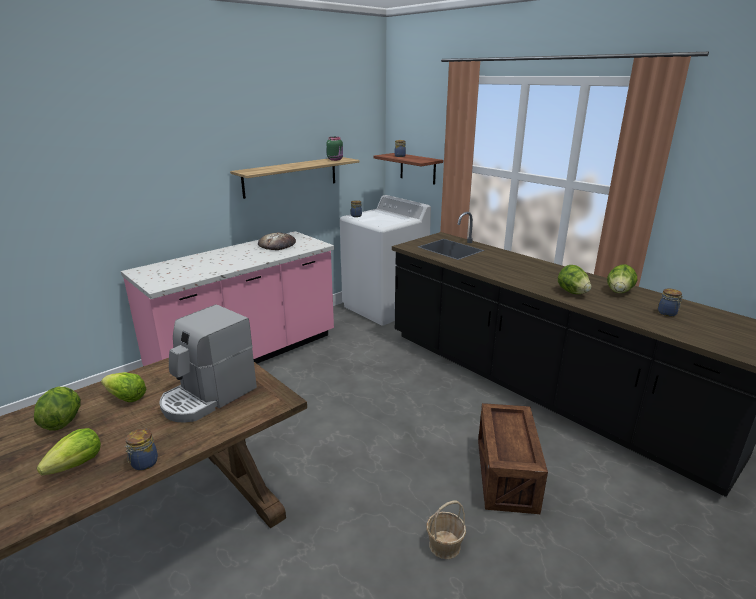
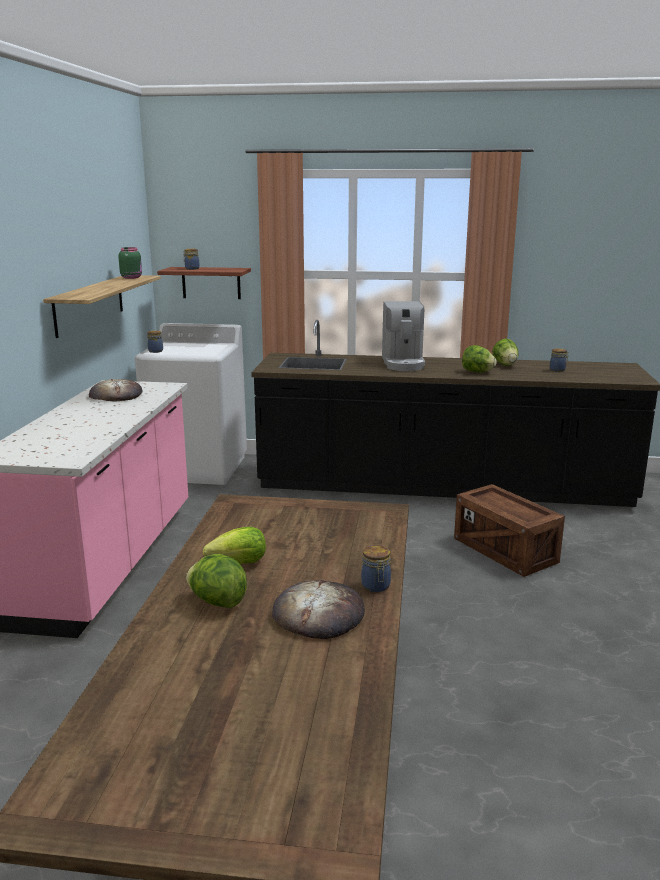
camera: 40 degrees left, 5 degrees down
(77, 465) = (318, 614): lettuce -> bread
(208, 397) = (319, 532): coffee machine -> coffee machine (403, 363)
(444, 545) = (530, 610): basket -> none

